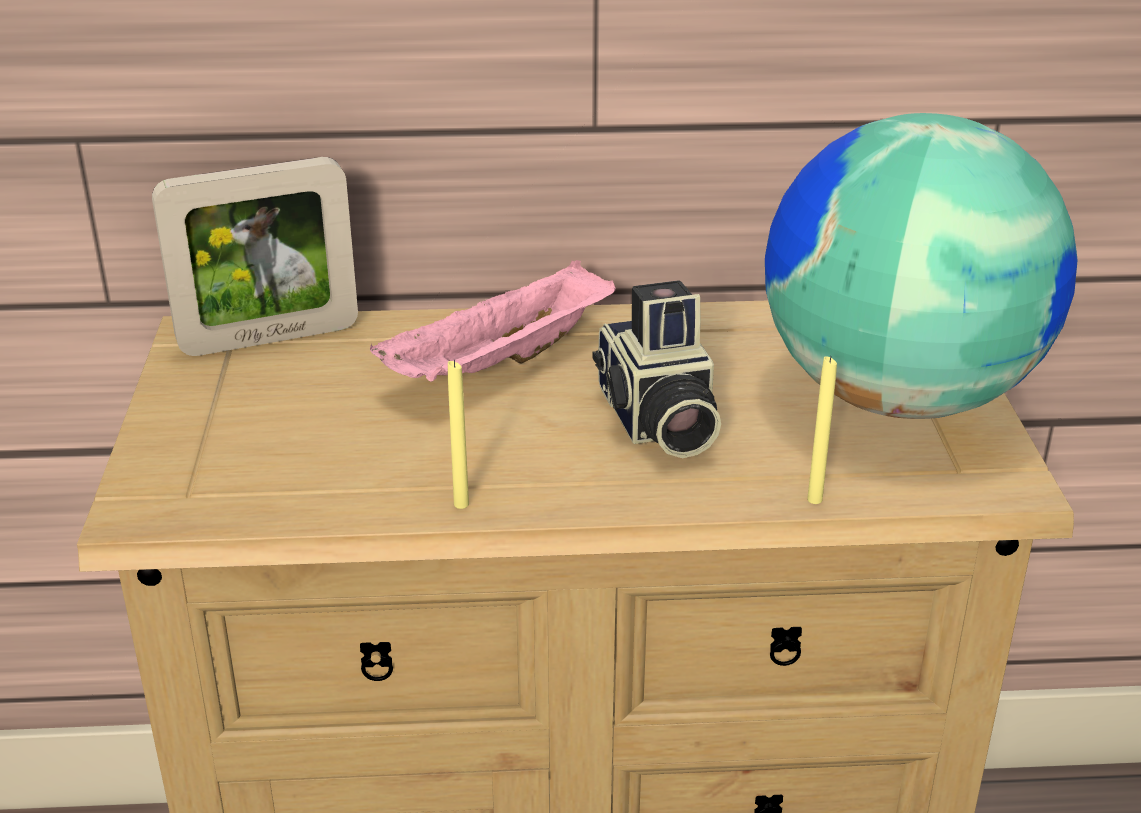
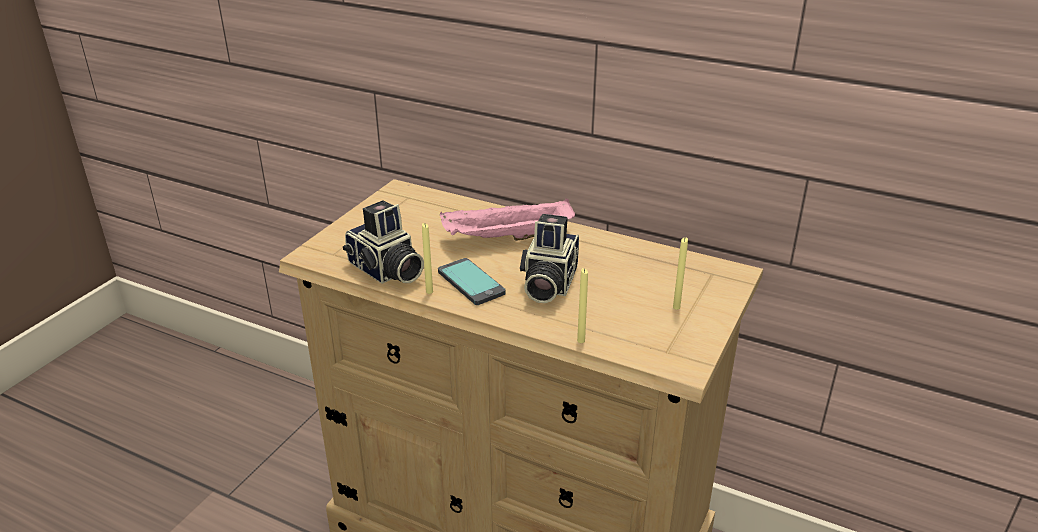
camera: 30 degrees right, 0 degrees up
(269, 338) = (424, 199): picture frame -> none
(334, 493) = (385, 271): none -> camera
(521, 462) = (471, 282): none -> phone
(896, 394) = (676, 307): globe -> yellow candle

